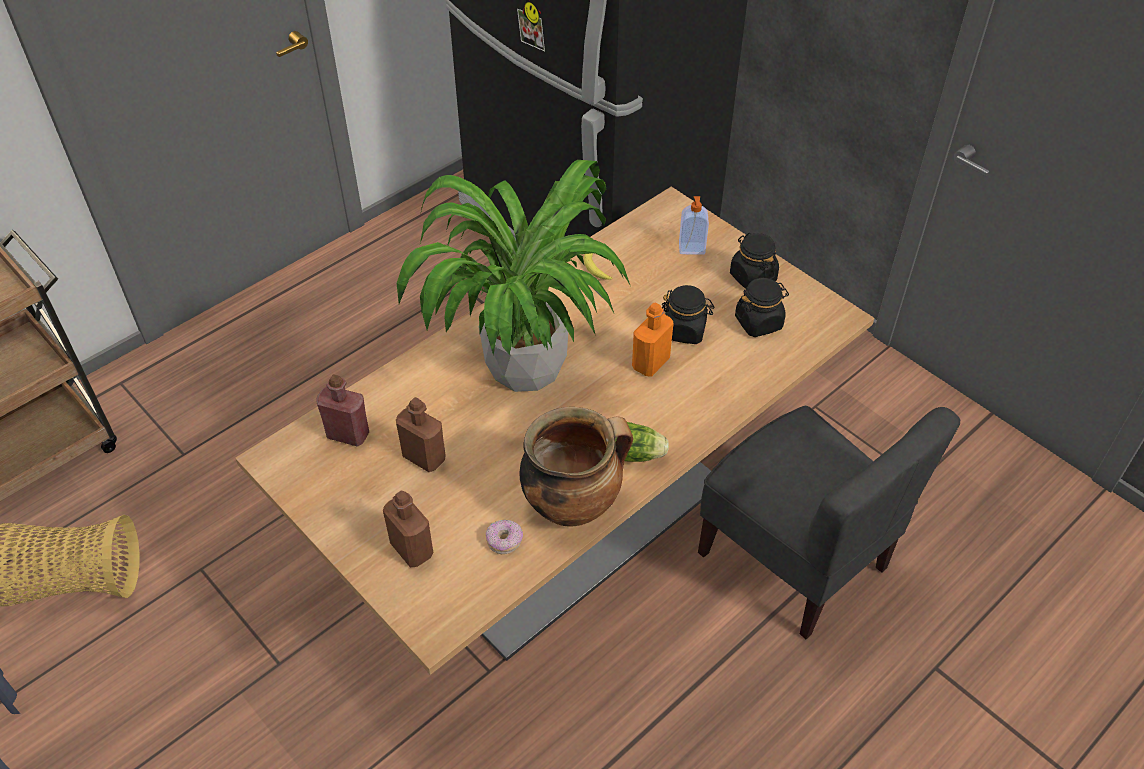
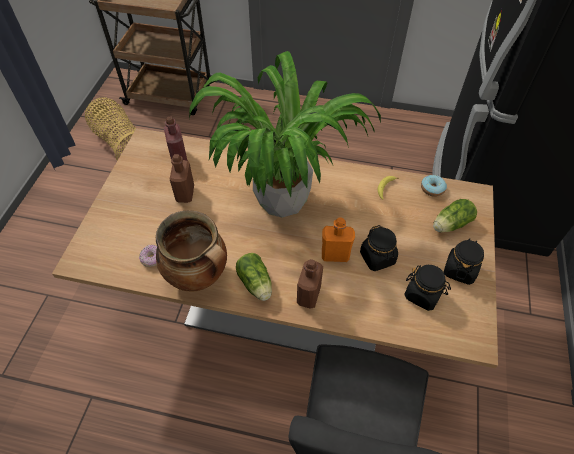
camera: 55 degrees right, 5 degrees up
(412, 549) = (122, 223): brown bottle -> brown bottle (308, 295)
(632, 232) = (432, 189): none -> donut
(691, 249) = (450, 224): soap dispenser -> lettuce

